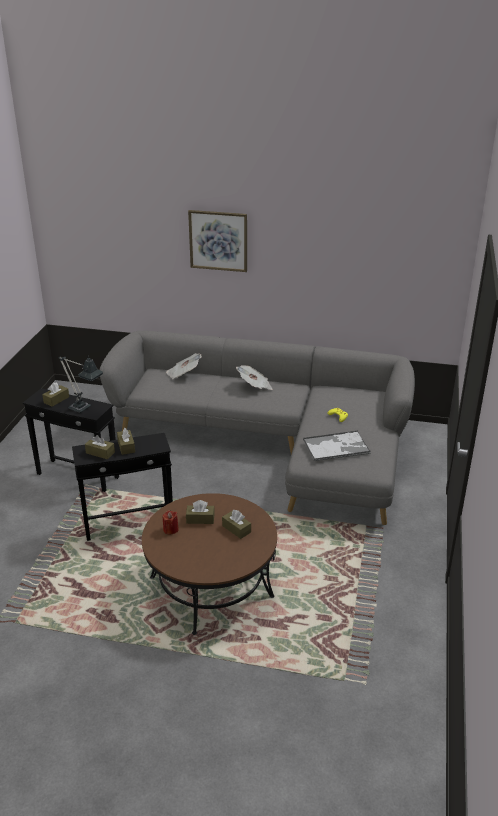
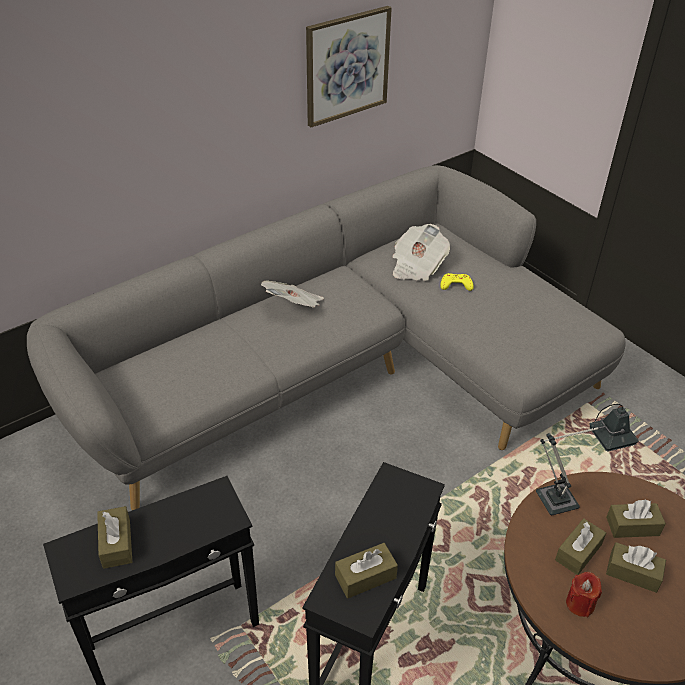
camera: 50 degrees left, 10 degrees up
(83, 409) = (195, 522): table lamp -> table lamp (566, 498)
(126, 446) = (380, 531): brown tissue box -> brown tissue box (633, 573)
(183, 374) = (170, 350): newspaper -> newspaper (417, 266)
(218, 240) = (146, 85): picture -> picture (347, 66)
(336, 446) = (521, 325): tray -> none

